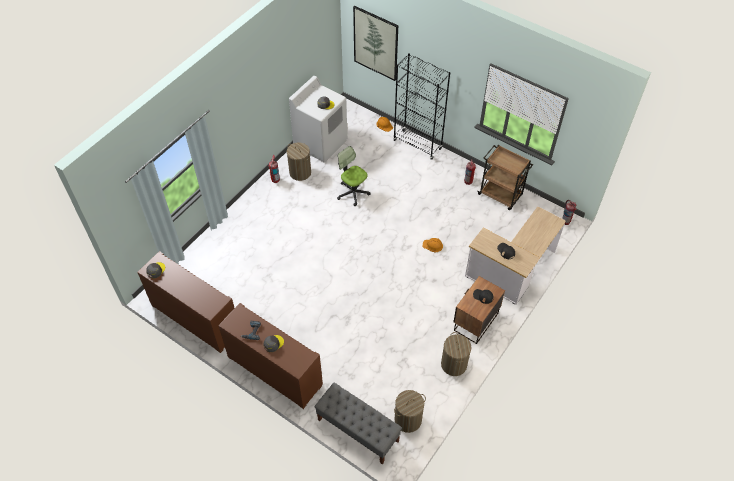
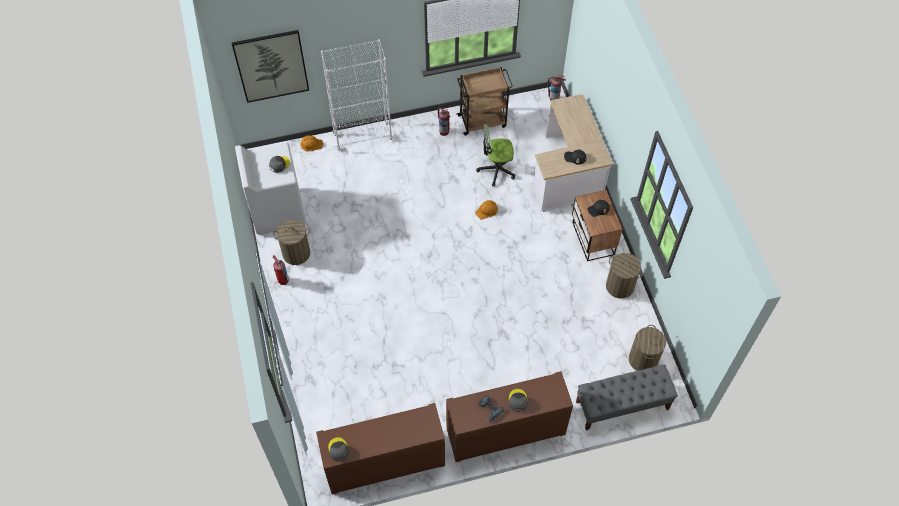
camera: 50 degrees left, 5 degrees up
(353, 192) = (366, 227): office chair -> office chair (496, 170)
(417, 144) = (363, 136): black bookcase -> white bookcase

